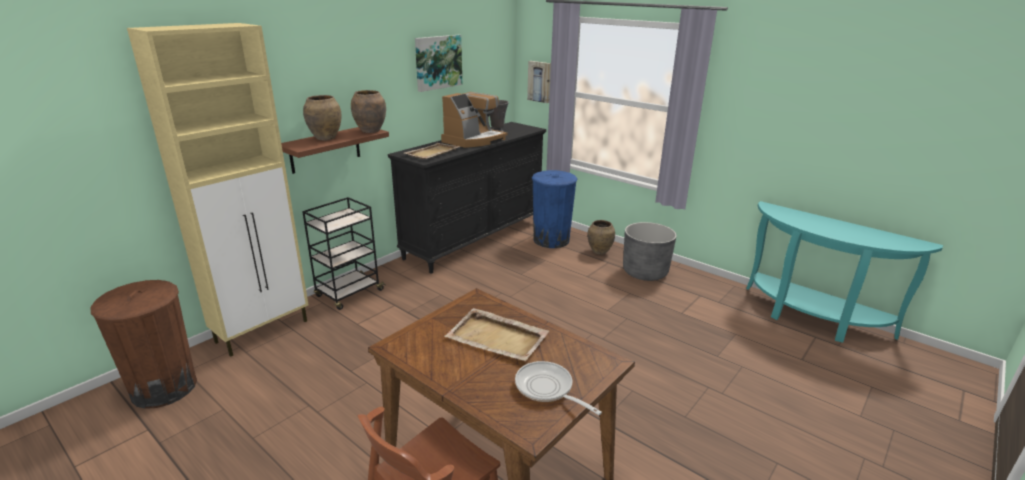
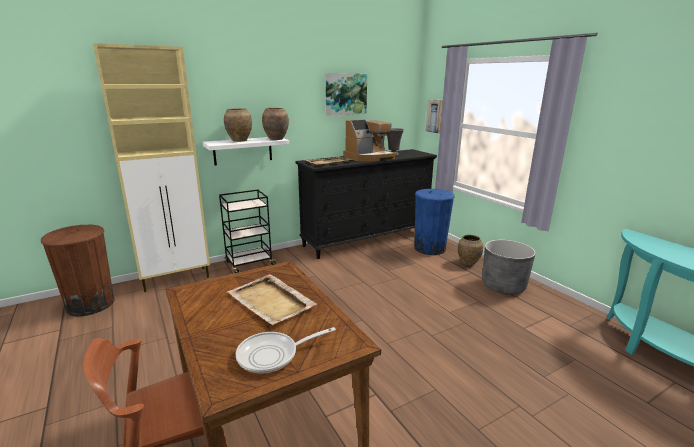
camera: 20 degrees right, 5 degrees down
(325, 149) = (243, 150): brown shelf -> white shelf
(547, 389) = (273, 355): frying pan -> frying pan turned 90 degrees counterclockwise

